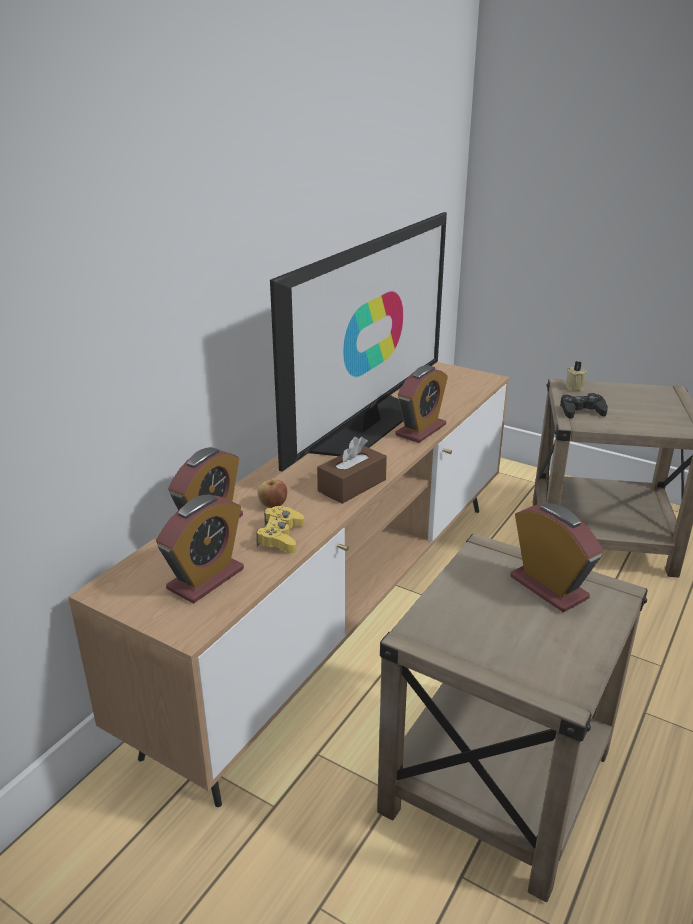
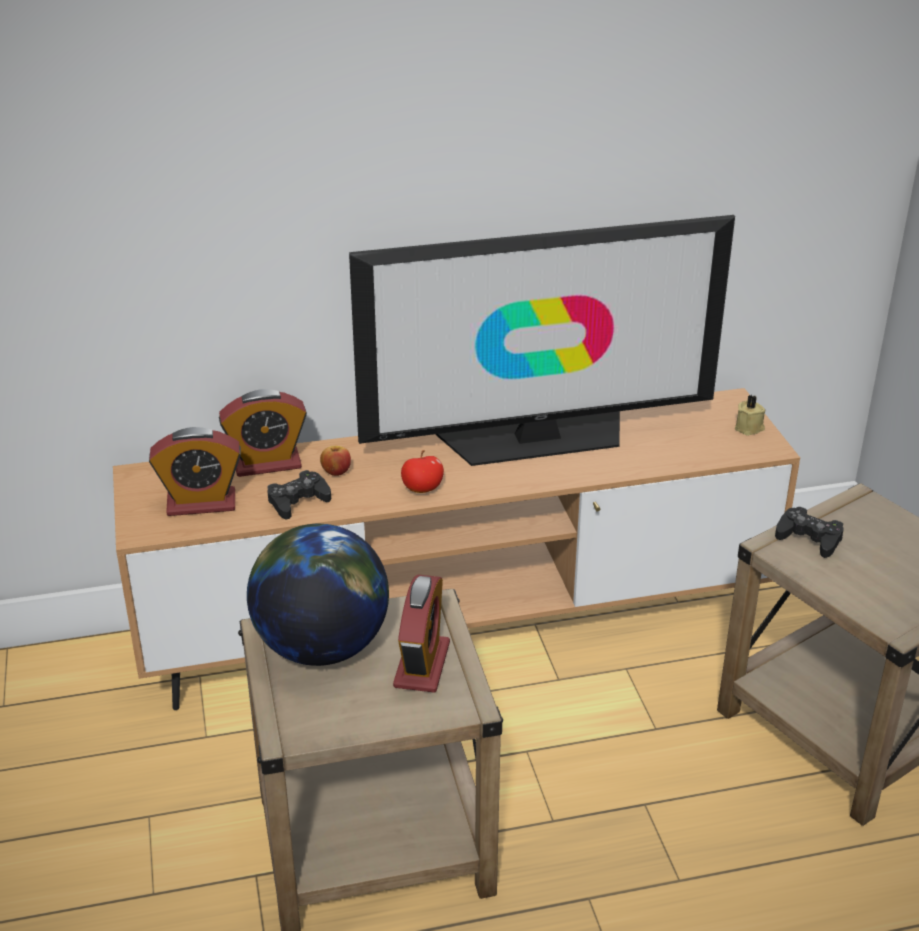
camera: 45 degrees right, 5 degrees up
(281, 536) = (298, 501): yellow game controller -> black game controller
(352, 485) = (422, 489): brown tissue box -> apple
(421, 430) = (581, 469): alarm clock -> none
(470, 620) = (321, 646): none -> globe
(575, 387) = (867, 508): beige candle -> beige candle (749, 428)

